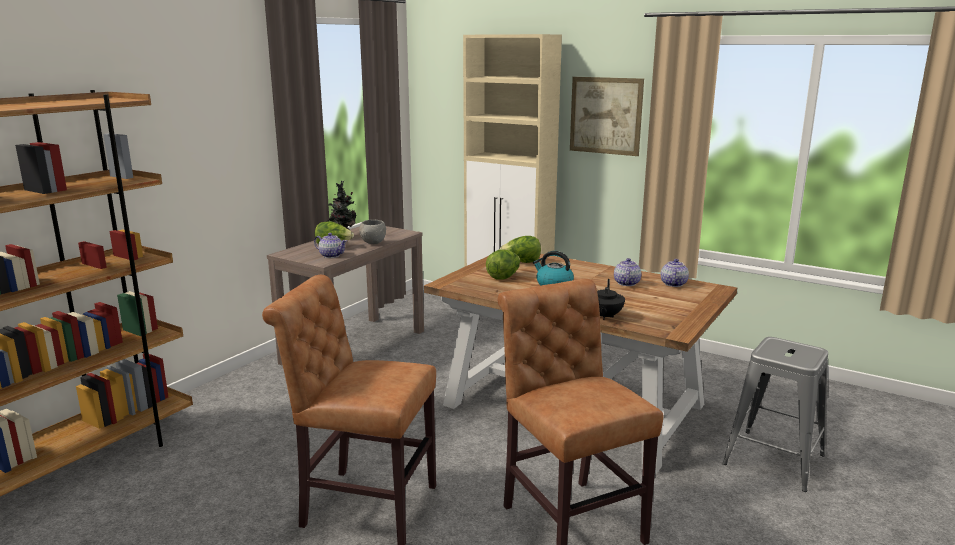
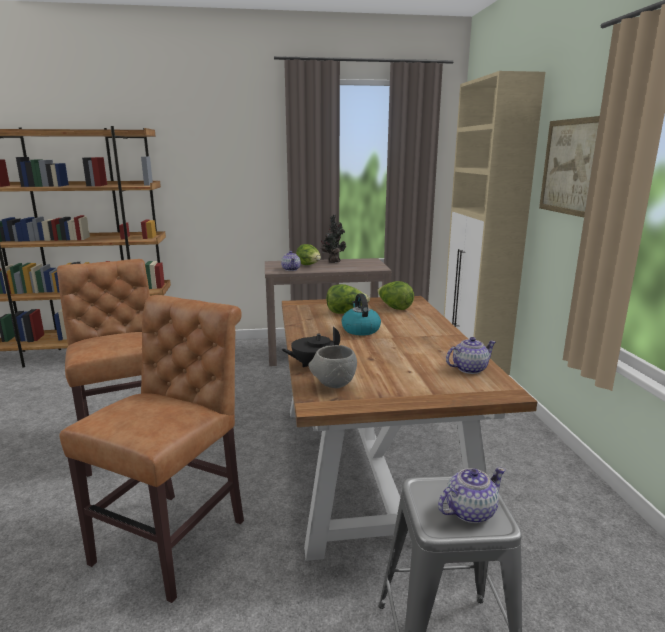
camera: 50 degrees right, 0 degrees up
(372, 243) = (336, 269): grey bowl -> grey bowl (333, 385)
(626, 283) = (424, 351): teapot -> teapot (469, 511)

